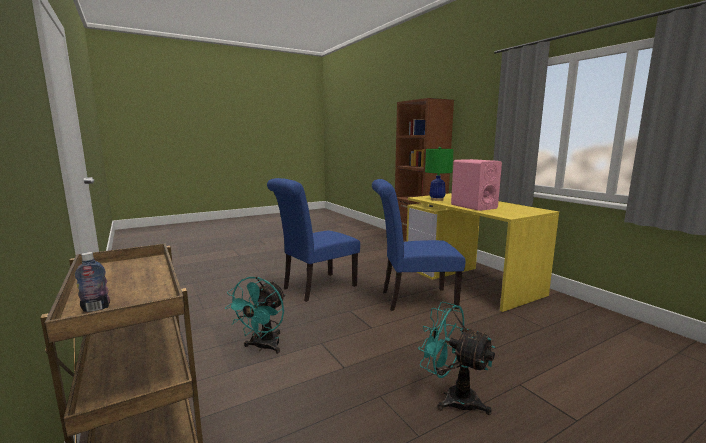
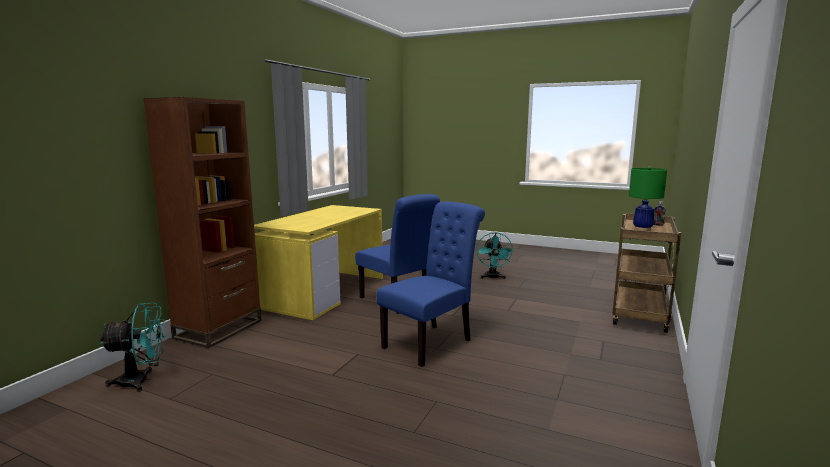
camera: 125 degrees left, 0 degrees up
(263, 347) = (546, 322): turquoise fan -> turquoise fan (141, 381)
(315, 288) = (432, 342): blue chair -> blue chair turned 60 degrees counterclockwise
(437, 199) = (313, 224): green table lamp -> green table lamp (642, 229)
(473, 206) = (340, 215): pink speaker -> none

